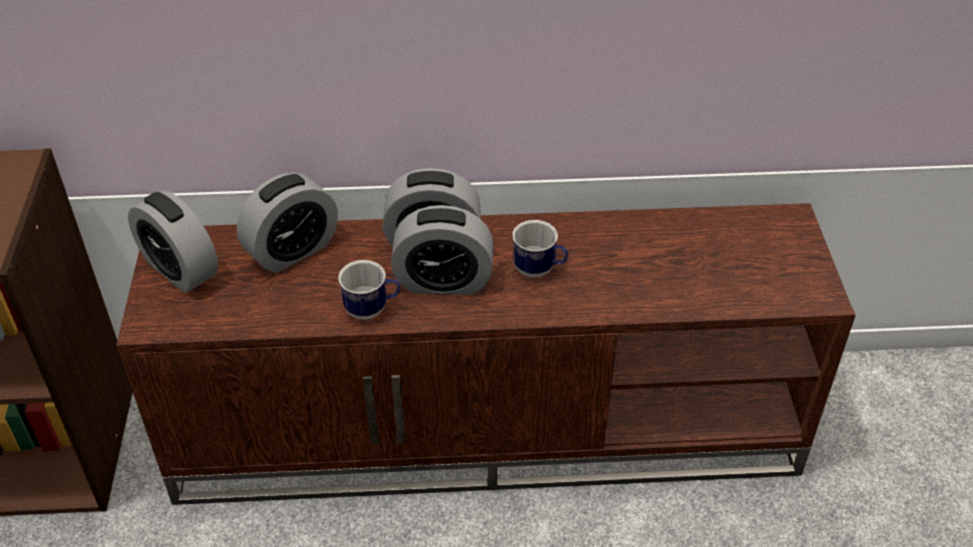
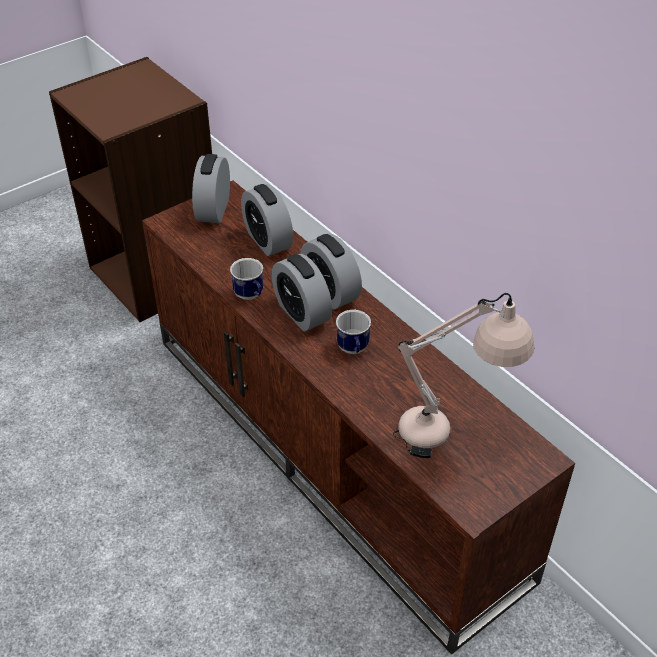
camera: 55 degrees right, 0 degrees up
(292, 250) = (268, 240): alarm clock -> alarm clock turned 45 degrees clockwise
(715, 259) = (452, 433): none -> beige table lamp

